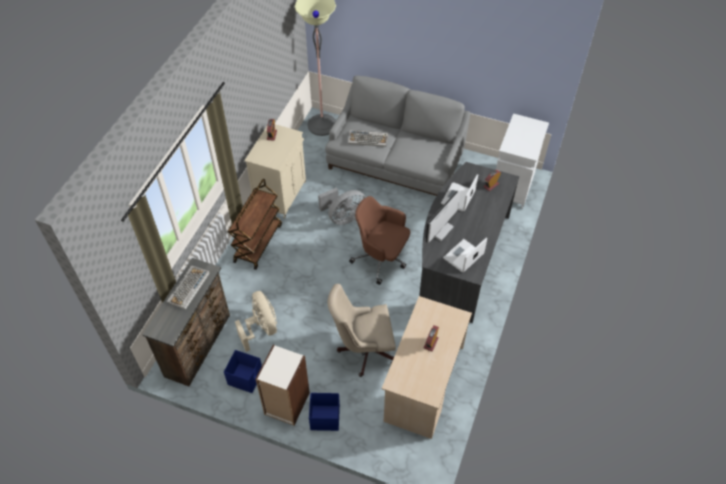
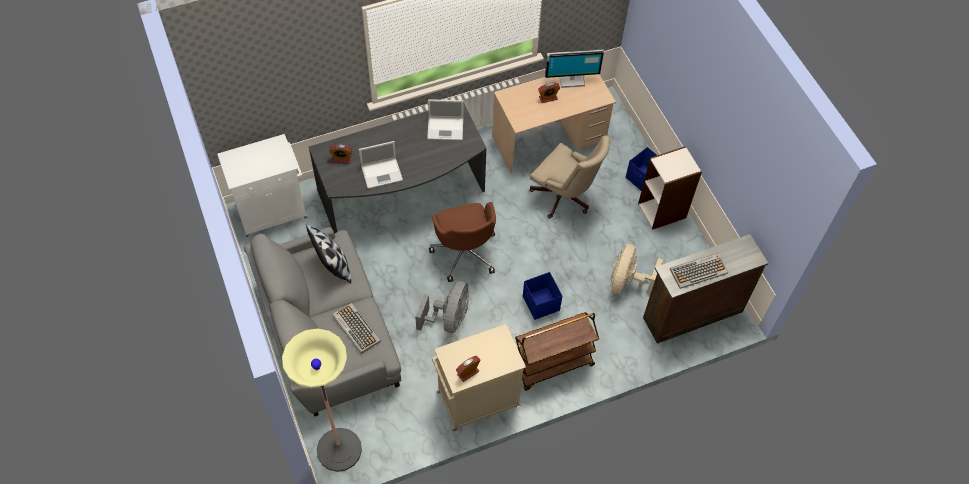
camera: 135 degrees left, 5 degrees up
(245, 378) = (676, 255): blue storage box -> blue storage box (541, 304)
(344, 217) = (448, 319): grey fan -> grey fan turned 90 degrees clockwise
(422, 154) = (333, 265): none -> pillow
(441, 230) = (433, 160): monitor -> monitor (571, 79)

